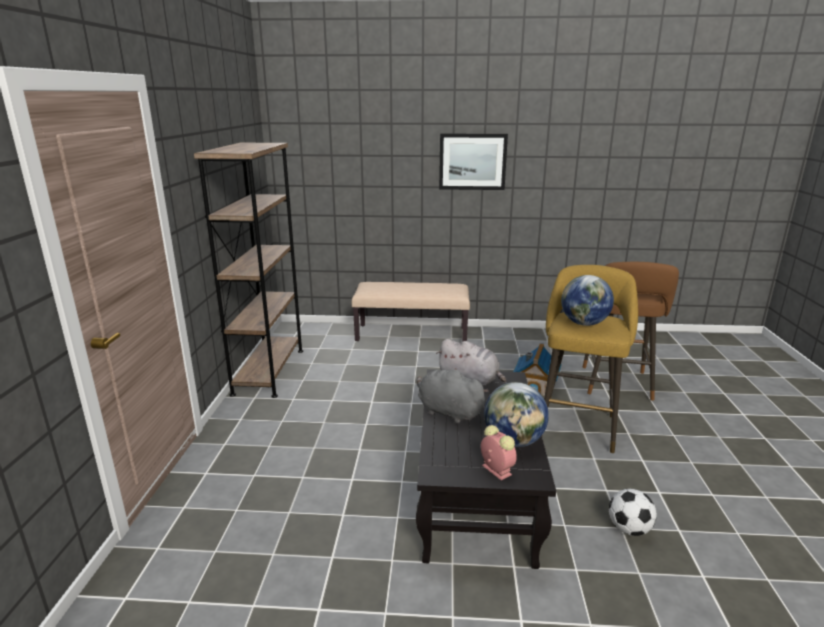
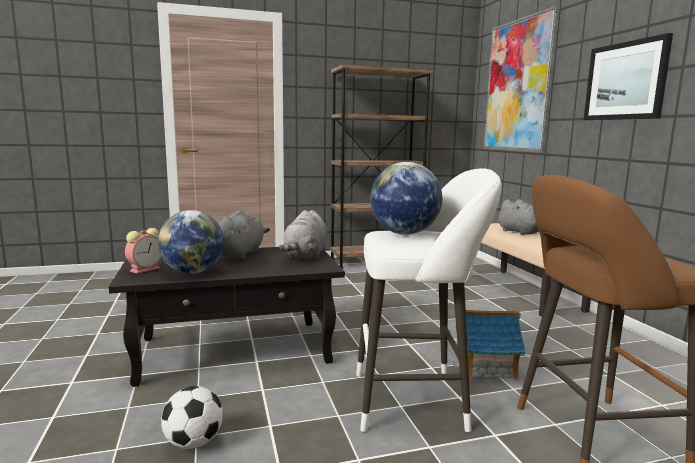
camera: 70 degrees right, 10 degrees down
(345, 153) = (518, 86): none -> picture
(410, 288) = (521, 233): none -> grey plush toy
(577, 424) = (416, 400): yellow stool -> white stool

